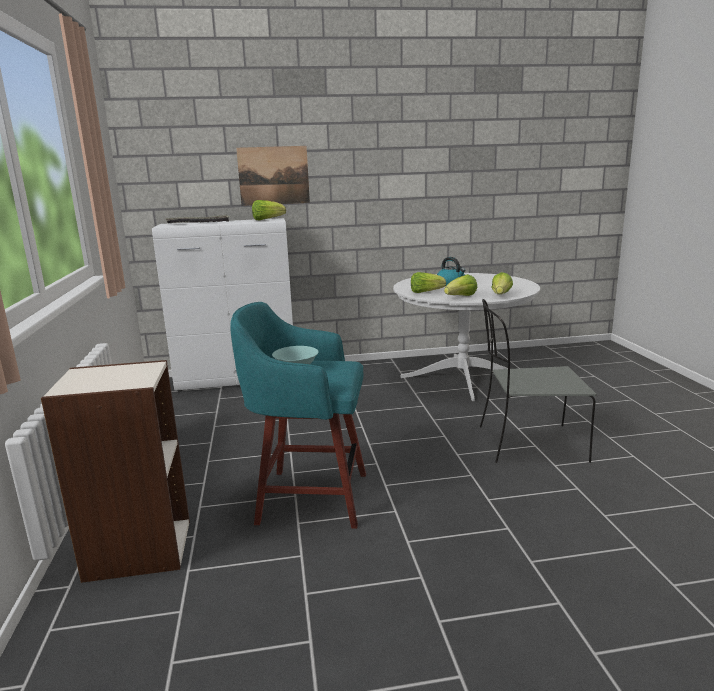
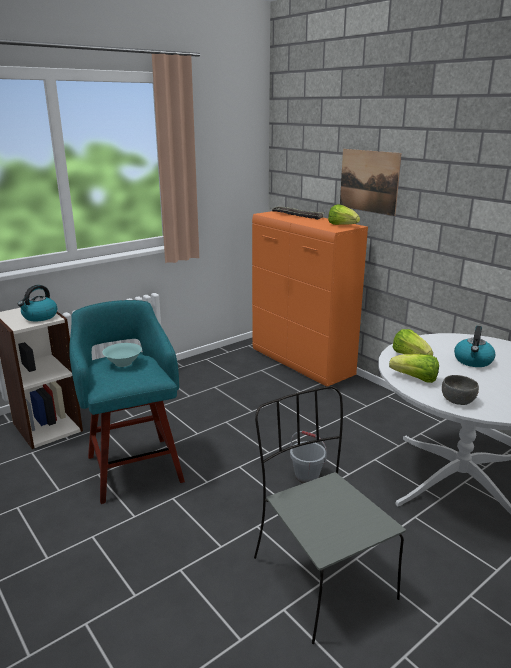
camera: 60 degrees right, 5 degrees up
(129, 371) = (39, 317): none -> kettle
(238, 380) = (302, 363): white cabinet -> orange cabinet
(412, 420) = (307, 476): none -> grey bucket
(501, 295) = (458, 400): lettuce -> grey bowl

